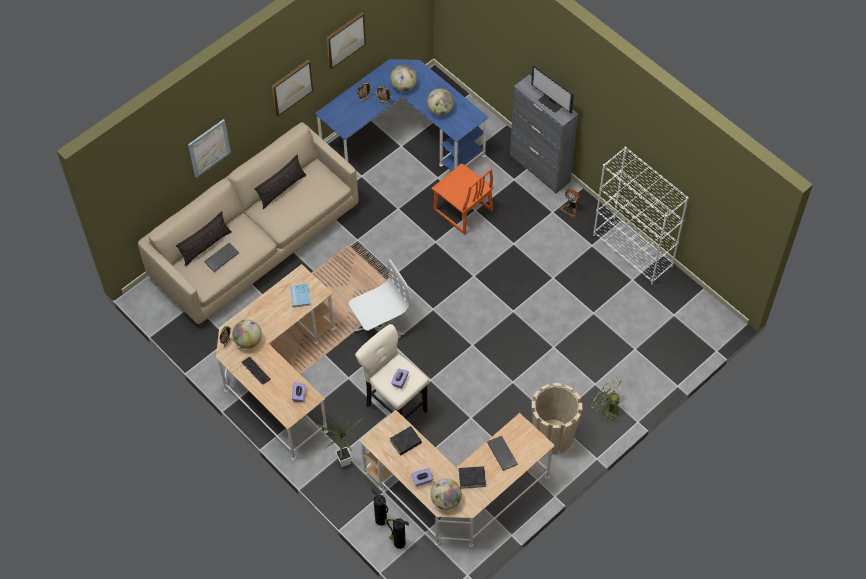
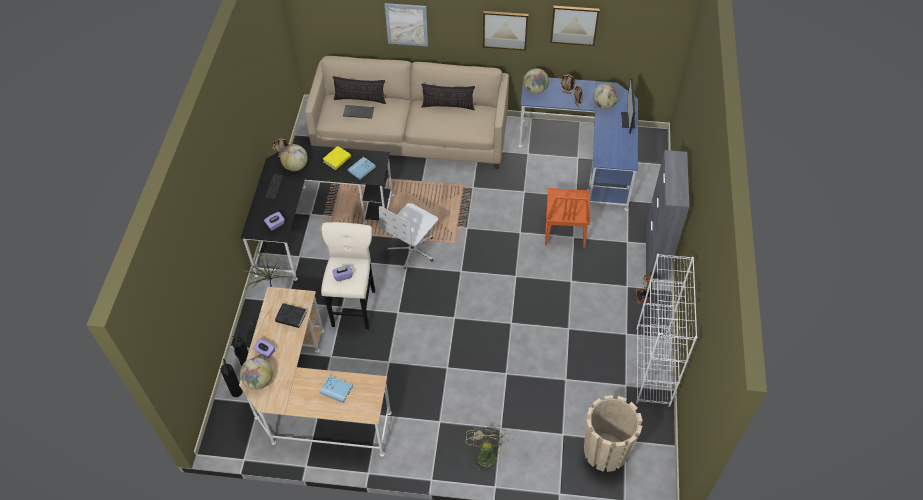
camera: 50 degrees right, 5 degrees down
(271, 306) = (337, 159): none -> yellow book
(279, 377) = (316, 222): beige desk -> black desk
(379, 327) = (413, 250): white office chair -> white office chair turned 105 degrees clockwise
(440, 110) = (609, 138): globe -> globe (535, 90)
(472, 478) = (295, 385): black book -> none
(501, 453) = (336, 389): keyboard -> blue book
(551, 102) = (678, 182): monitor -> monitor (628, 120)
(553, 435) = (423, 431): beige planter -> beige planter (605, 451)

